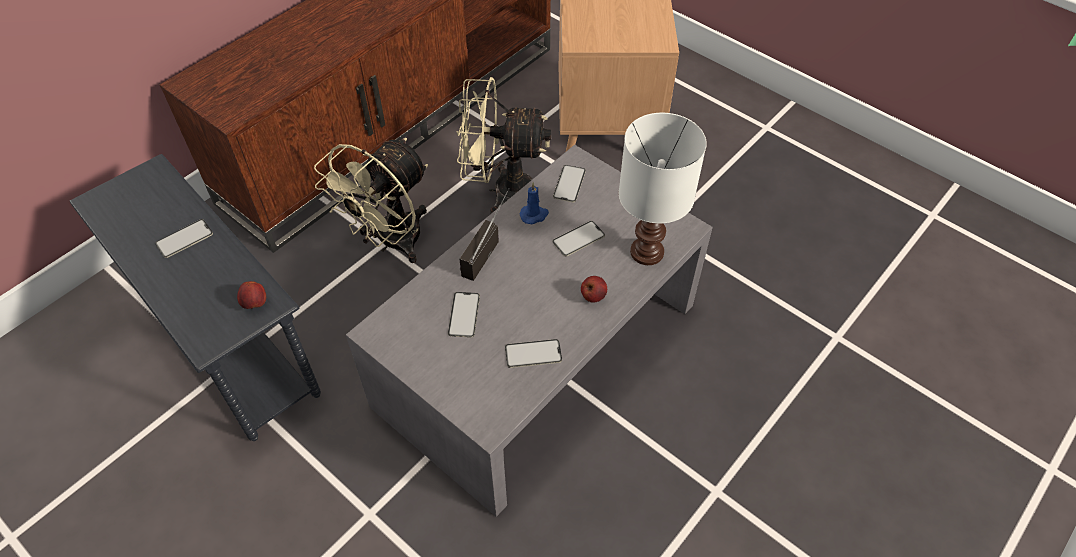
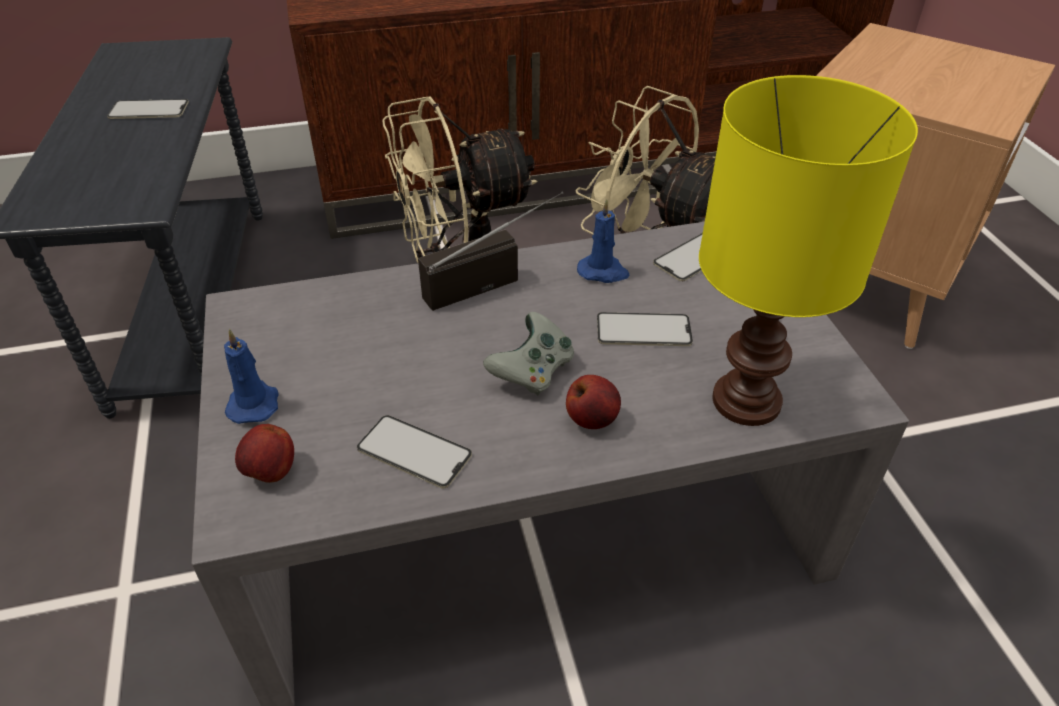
camera: 35 degrees right, 10 degrees down
(255, 304) = (128, 197): apple -> apple (271, 472)
(438, 374) = (254, 403): none -> blue candle
(464, 314) = (374, 346): phone -> none
(548, 287) = (532, 372): none -> grey game controller
(648, 251) = (749, 401): white table lamp -> yellow table lamp

